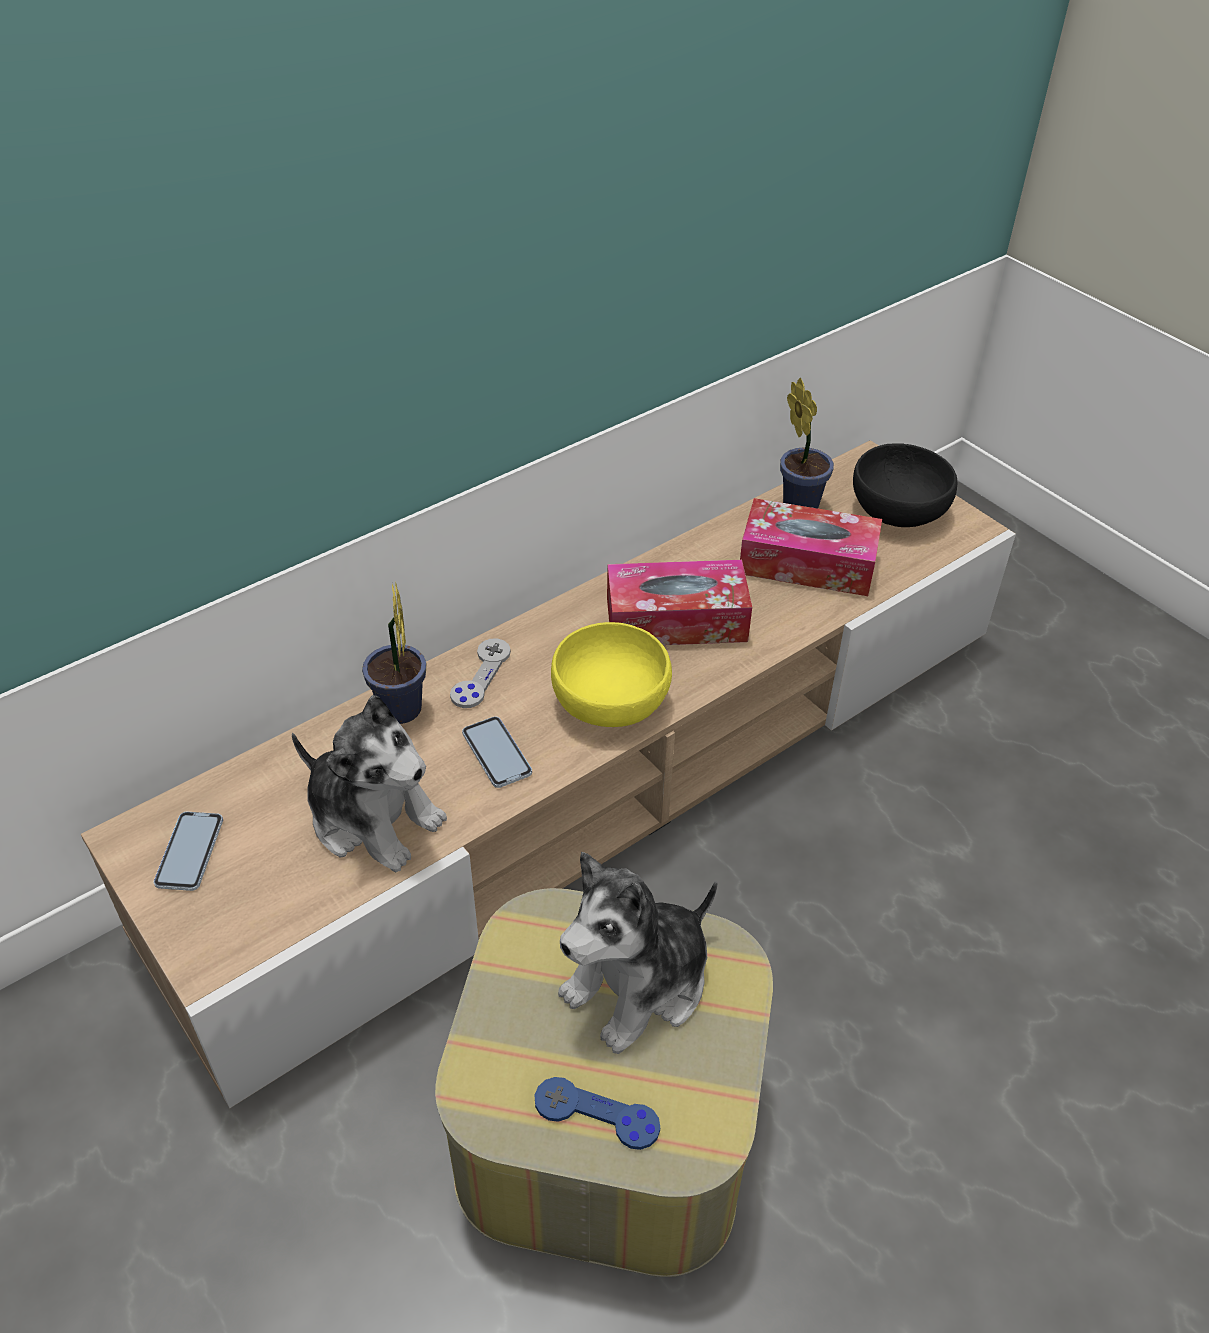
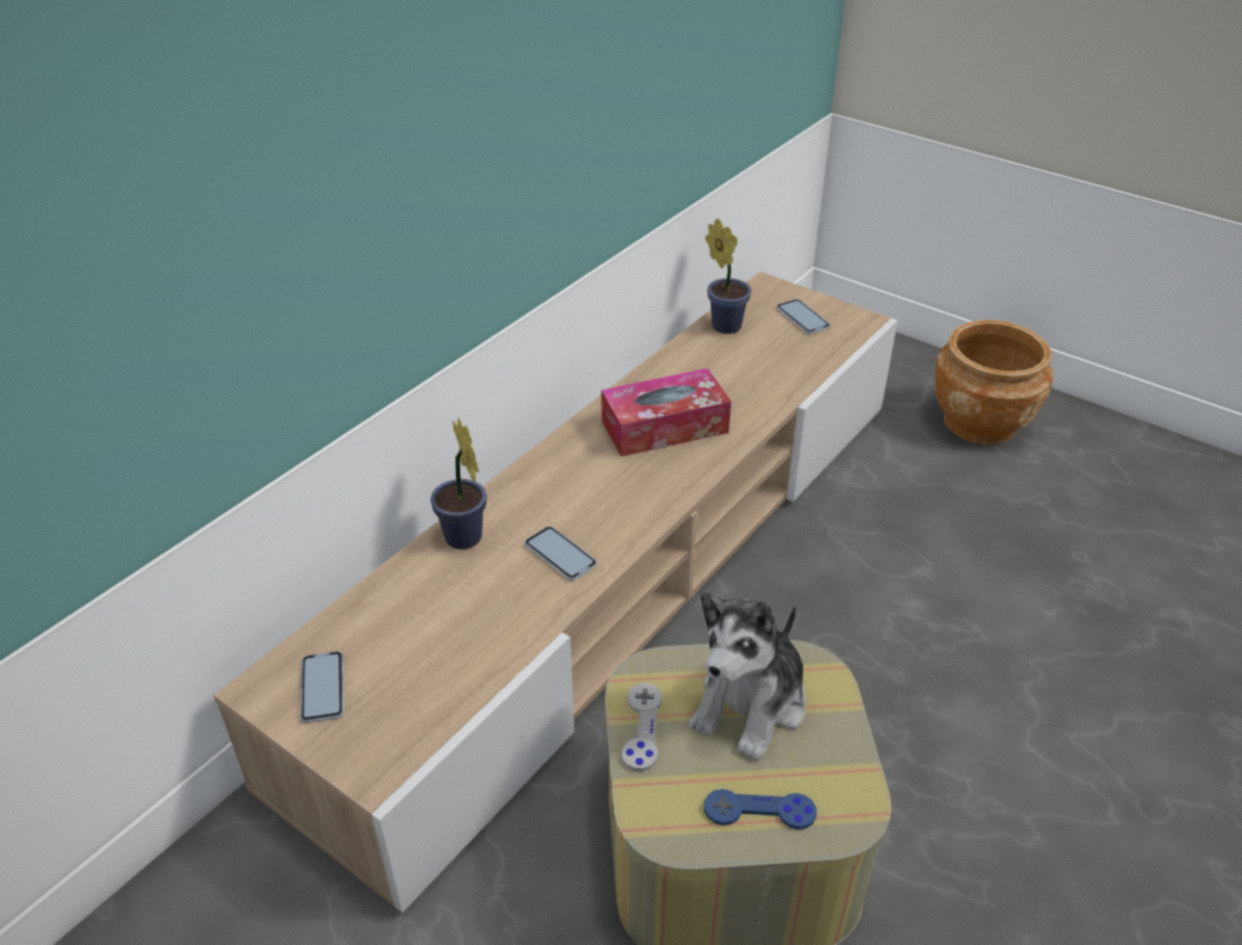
camera: 15 degrees left, 5 degrees down
(374, 818) = (476, 626): plush toy -> none
(481, 674) = (521, 497): grey game controller -> grey game controller (642, 727)
(609, 699) = (636, 496): yellow bowl -> none
(807, 563) = (750, 367): tissue box -> none
(897, 510) = (802, 318): black bowl -> phone
(1106, 673) = (979, 422): none -> brown planter

